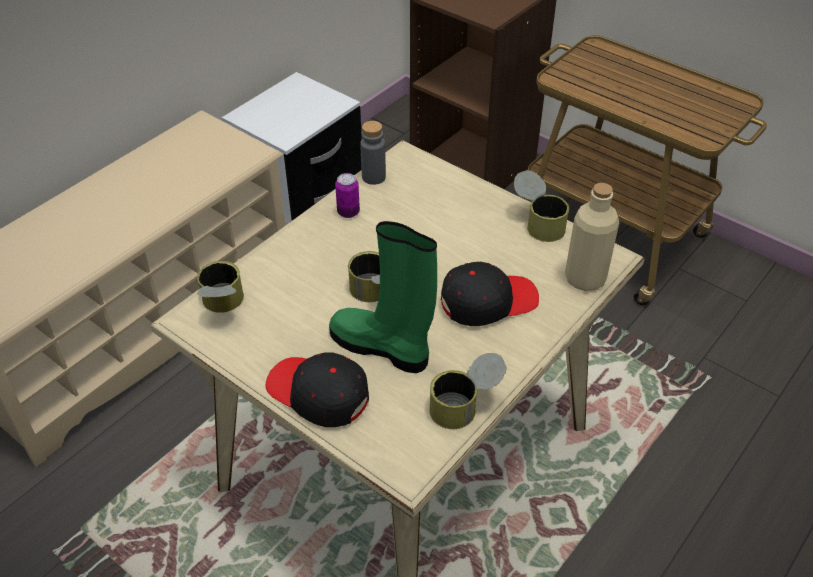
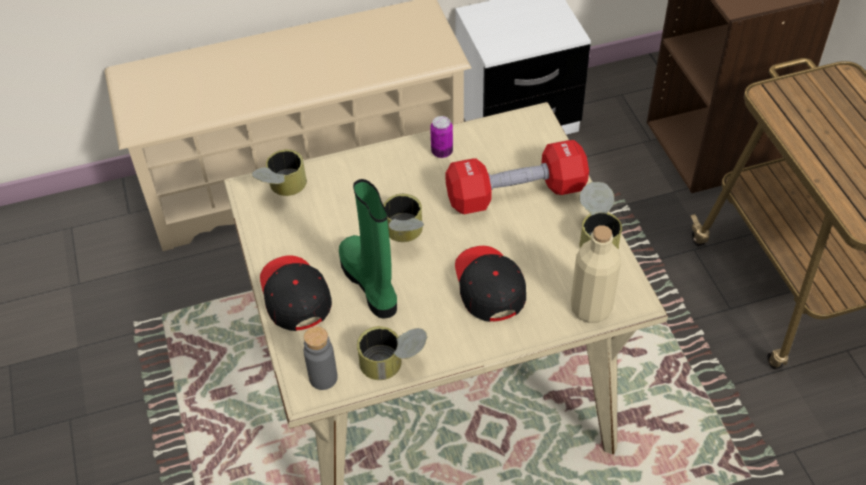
camera: 35 degrees right, 5 degrees up
(373, 177) = (490, 128): grey bottle -> grey bottle (323, 378)
(442, 219) = (516, 194): none -> red dumbbell
(488, 301) = (488, 286): black cap -> black cap turned 120 degrees counterclockwise

